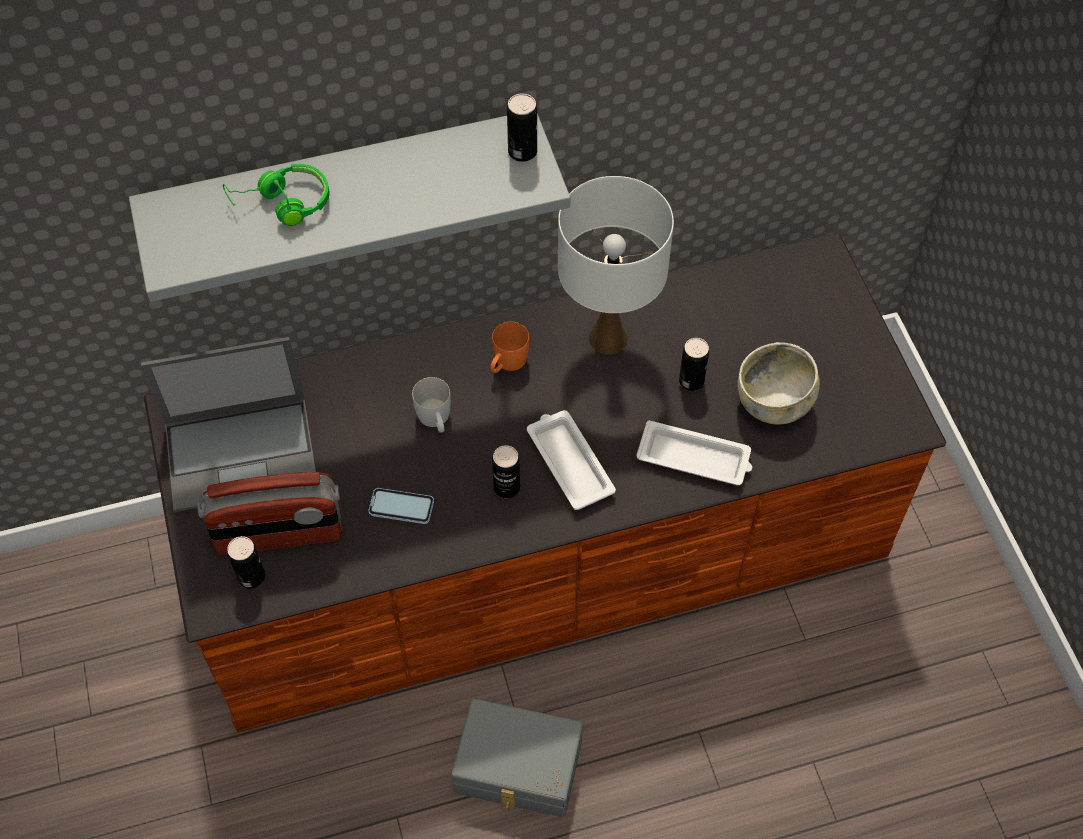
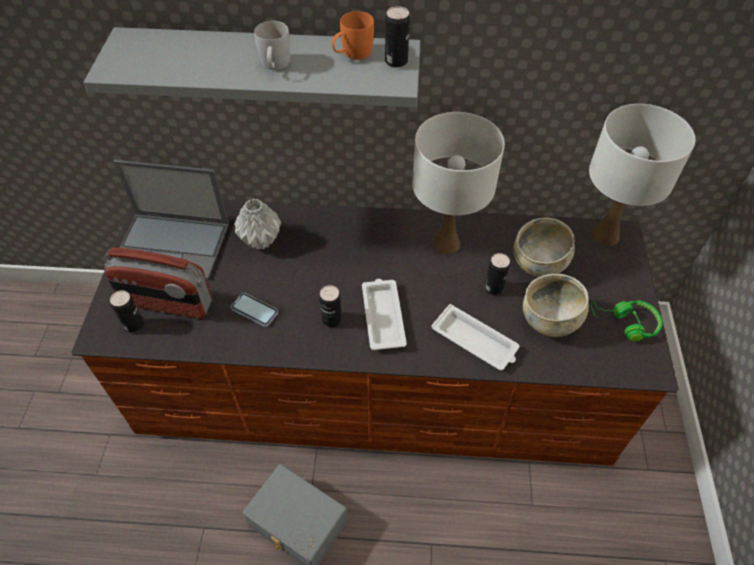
camera: 20 degrees right, 5 degrees down
(283, 203) = (209, 53): green headphones -> green headphones (626, 323)
(361, 410) = (261, 241): none -> grey vase
(435, 420) = (305, 262): white mug -> white mug (274, 66)
(507, 363) = (369, 240): orange mug -> orange mug (352, 54)
(735, 330) = (538, 263): none -> beige bowl
(803, 265) = (605, 235): none -> white table lamp

